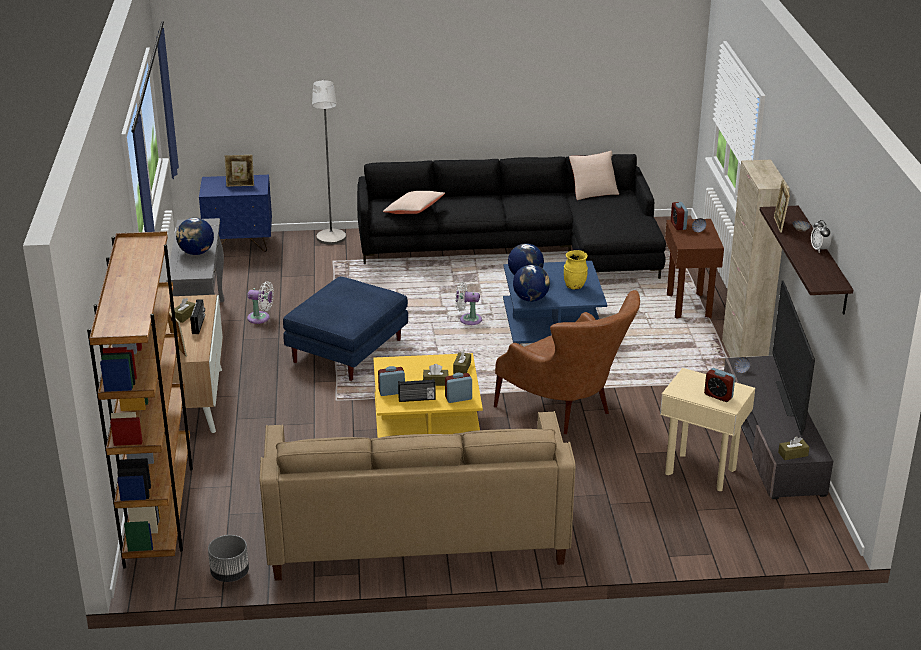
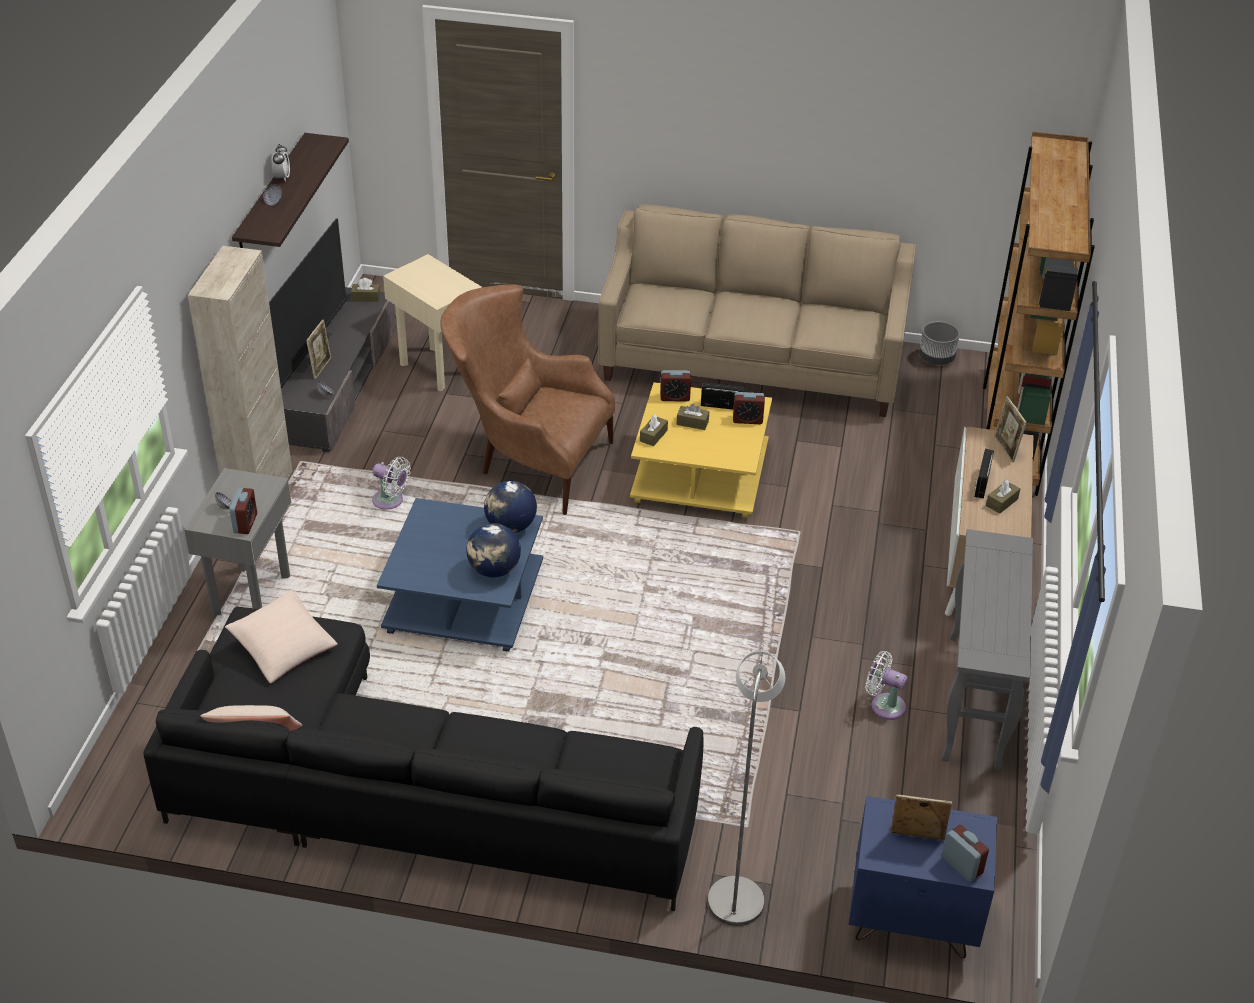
camera: 165 degrees left, 10 degrees up
(196, 253) = (992, 587): globe -> none
(348, 350) = (766, 613): blue ottoman -> none
(414, 211) = (600, 752): beige pillow -> beige pillow (283, 647)
(468, 319) = (577, 635): white fan -> white fan (390, 501)
(568, 412) = (527, 461): brown armchair -> brown armchair turned 45 degrees counterclockwise
(575, 286) = (436, 537): yellow vase -> none
(688, 306) = (252, 595): brown side table -> grey side table
(718, 396) = (428, 273): alarm clock -> alarm clock (962, 865)
(779, 225) = (287, 214): picture frame -> picture frame (321, 368)

